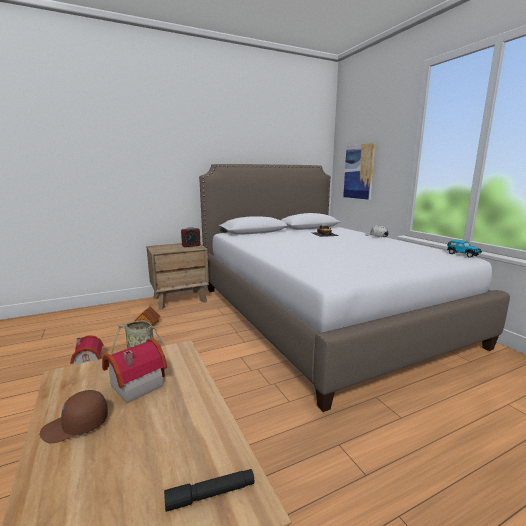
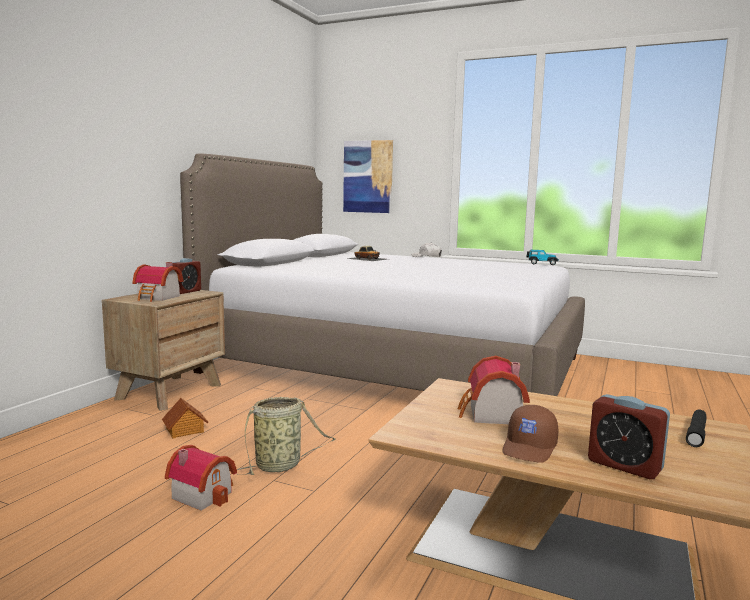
camera: 40 degrees left, 5 degrees down
(72, 484) = (624, 465): none -> alarm clock
(168, 248) = (158, 298): none -> toy house

